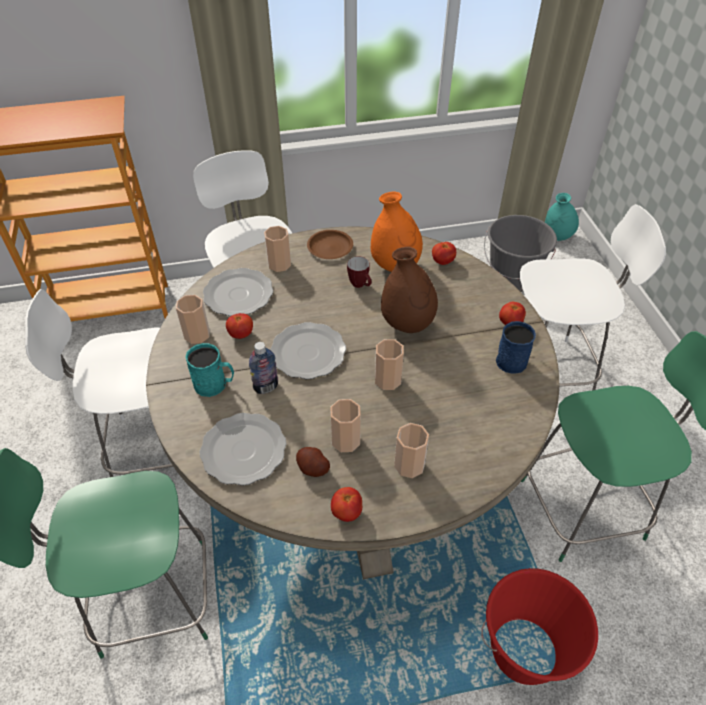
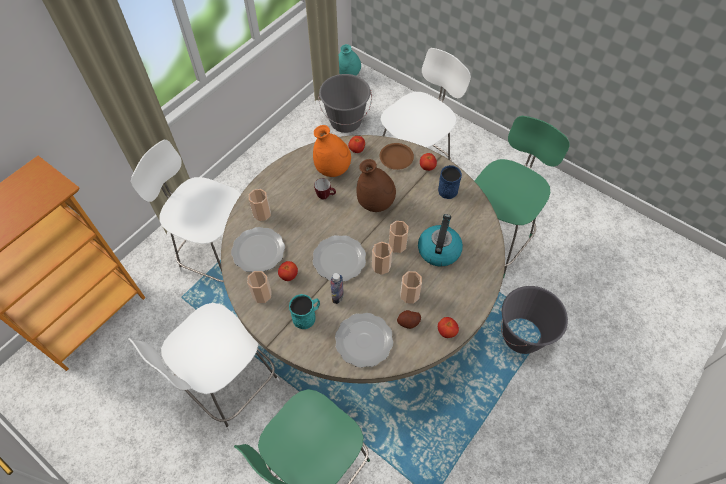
camera: 40 degrees left, 10 degrees up
(330, 248) = (281, 182): brown plate -> brown plate (396, 158)
(409, 465) = (452, 284): cup -> cup (381, 266)
(433, 416) = (438, 249): none -> kettle
(524, 652) = (522, 336): red bucket -> grey bucket

